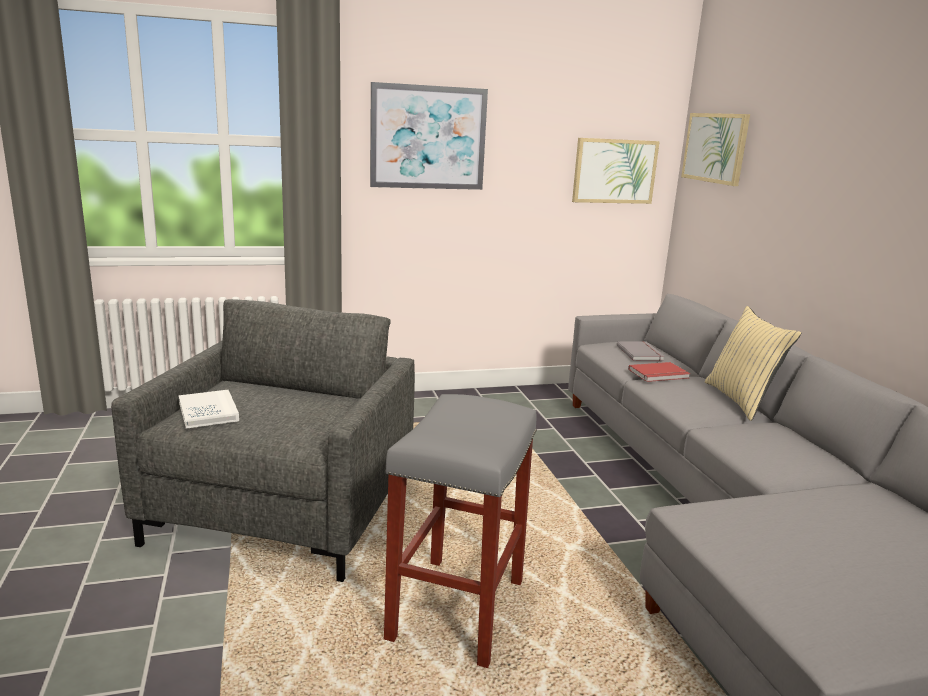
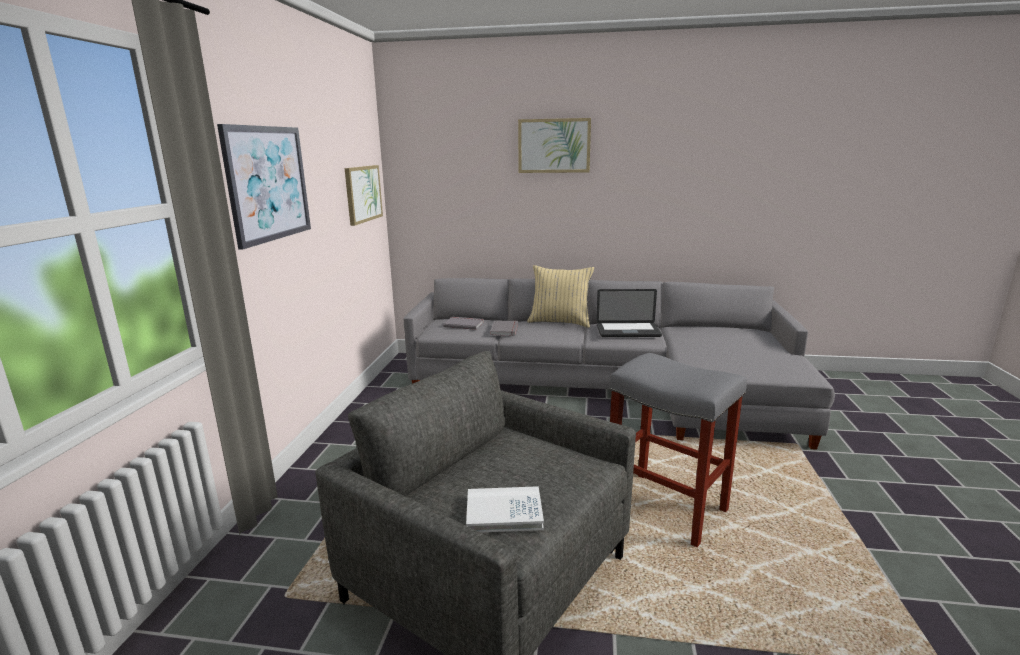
camera: 65 degrees left, 0 degrees up
(659, 374) = (505, 329): red book -> grey book
(715, 148) = (427, 166): picture -> picture (554, 146)
(776, 447) = (628, 331): none -> laptop

